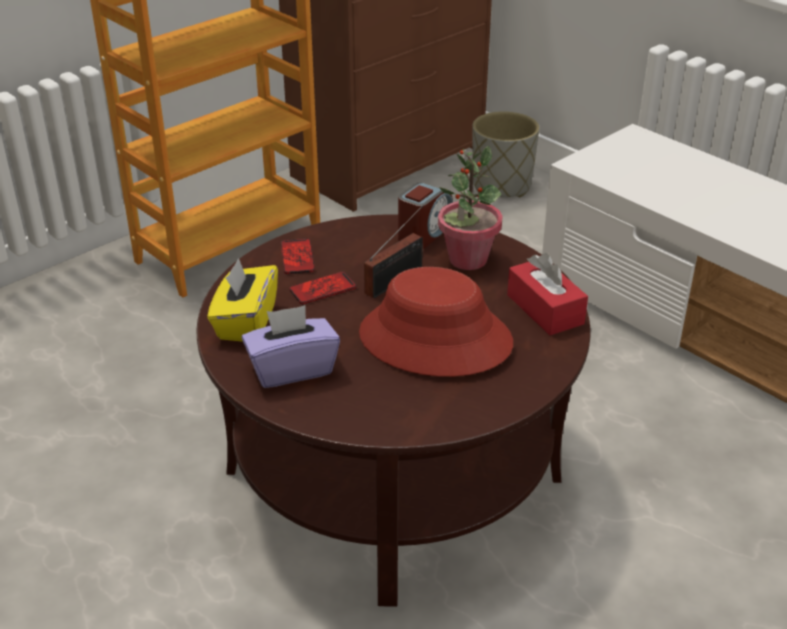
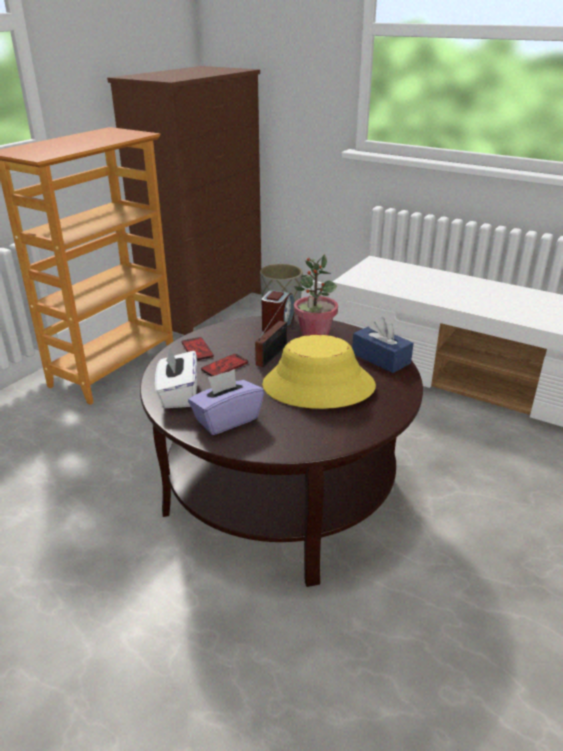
camera: 15 degrees left, 5 degrees down
(245, 322) = (178, 395): yellow tissue box -> white tissue box
(434, 339) = (318, 386): red hat -> yellow hat
(545, 309) = (381, 358): red tissue box -> blue tissue box

